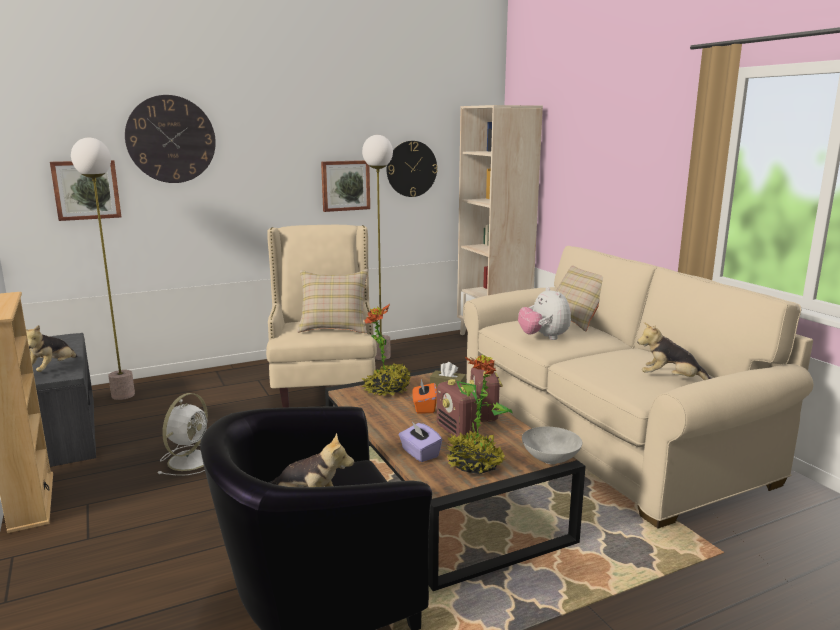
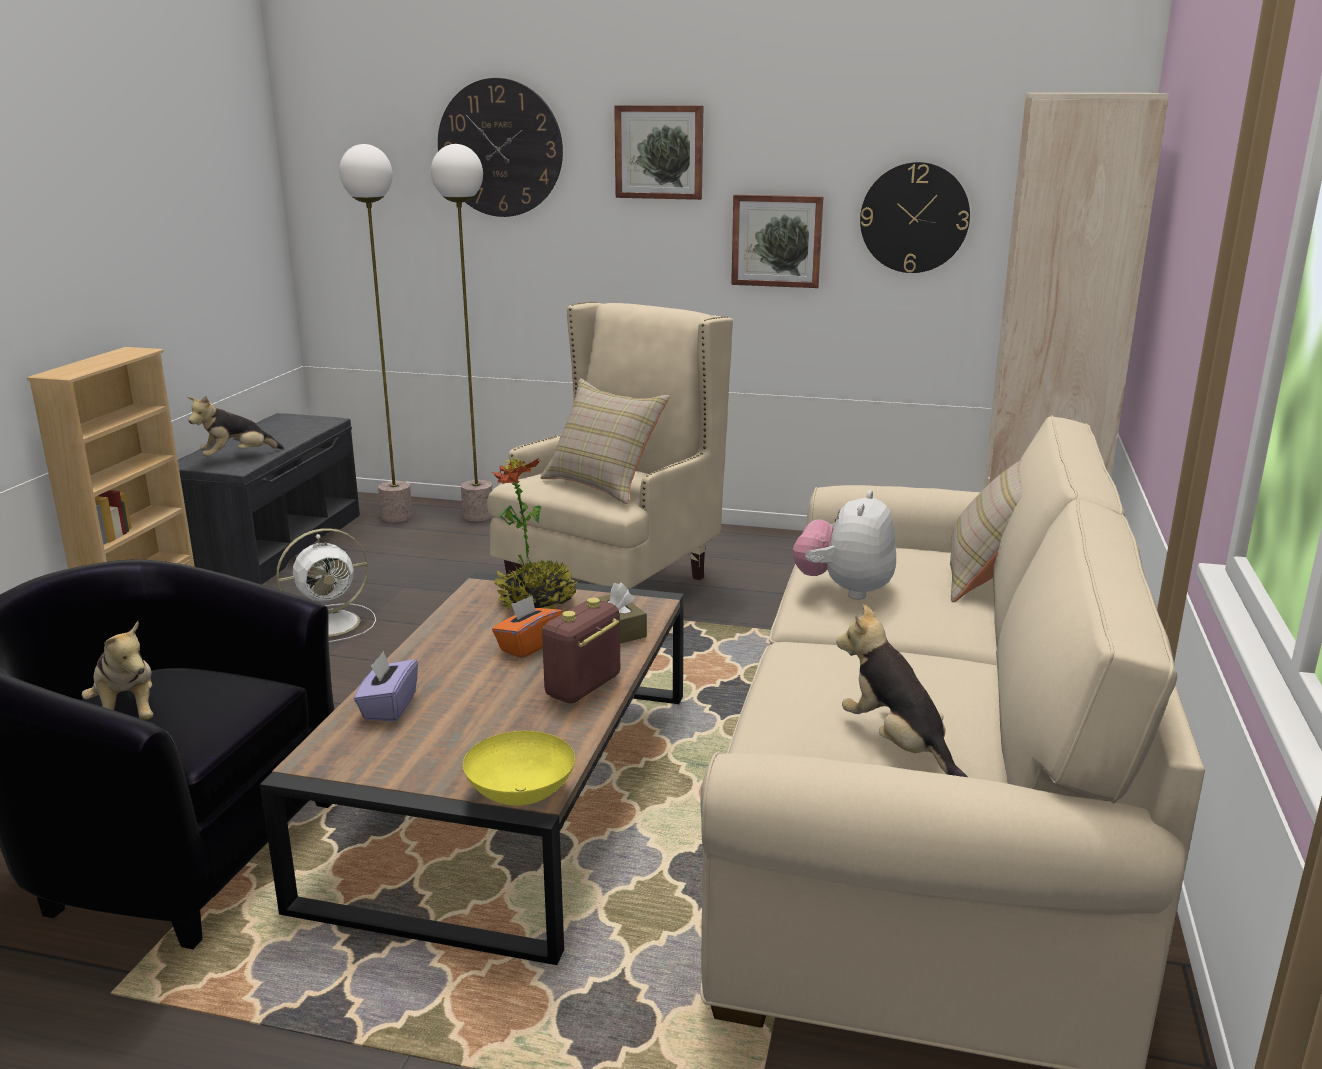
camera: 40 degrees right, 5 degrees up
(86, 190) = (390, 218): picture -> picture (659, 152)
(381, 356) = (783, 558): floor lamp -> floor lamp (478, 516)
(457, 432) = (492, 699): radio -> none
(475, 464) = (416, 754): potted plant -> none
(551, 459) = (522, 796): grey bowl -> yellow bowl

